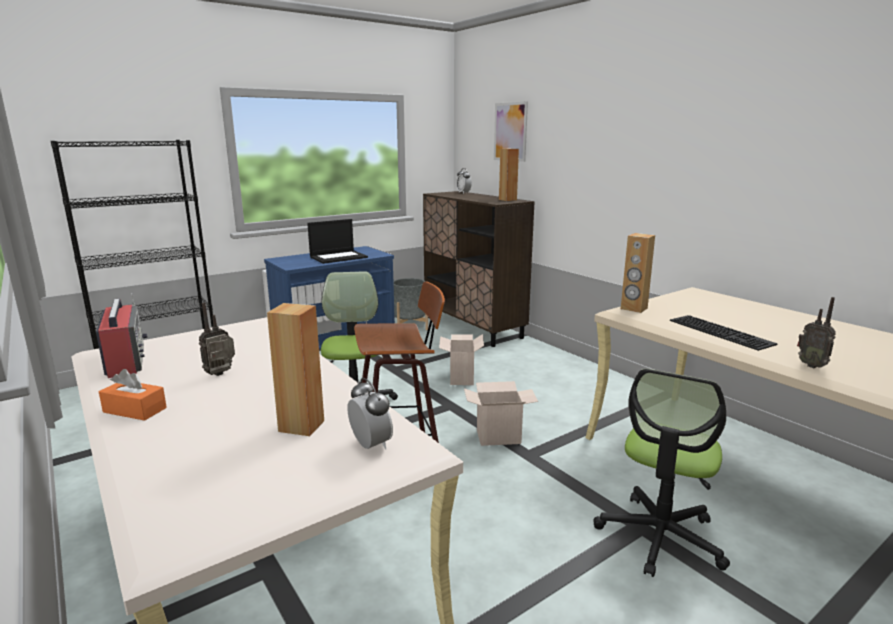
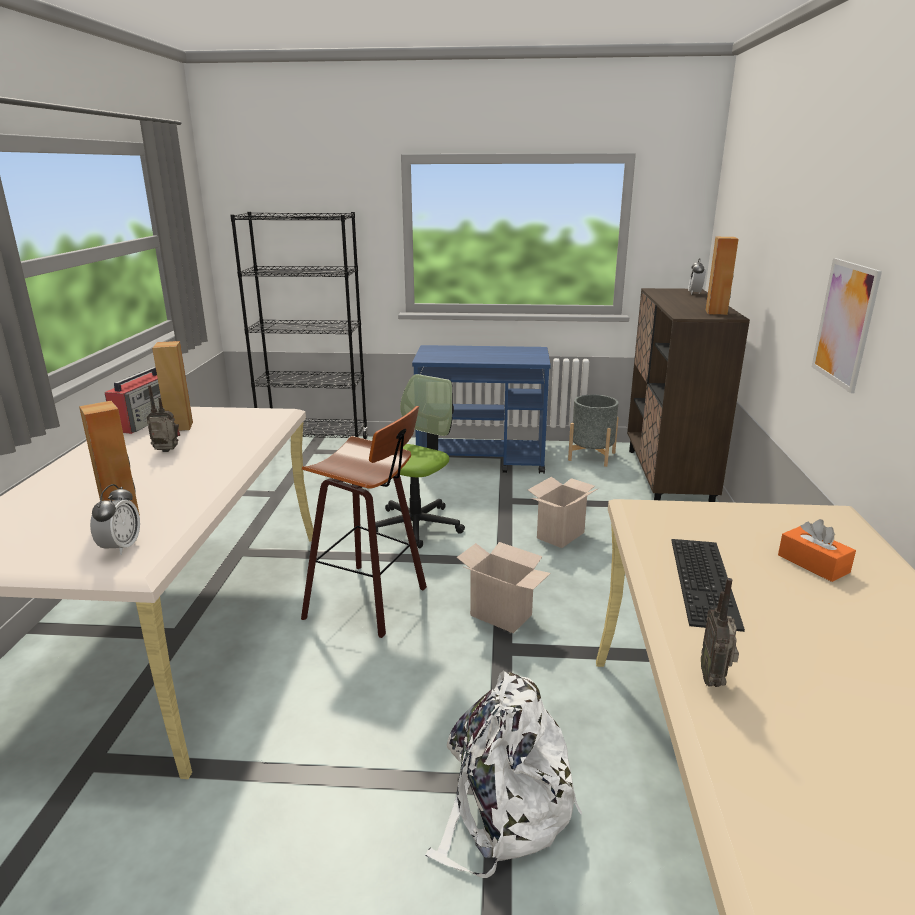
camera: 40 degrees right, 5 degrees up
(135, 410) = (78, 462): orange tissue box -> orange tissue box (813, 564)
(339, 257) = (489, 356): laptop -> none
(510, 132) = (753, 210): picture -> picture (844, 323)
(633, 308) = (664, 509): brown speaker -> brown speaker (179, 426)
(660, 536) = (503, 809): office chair -> white backpack

